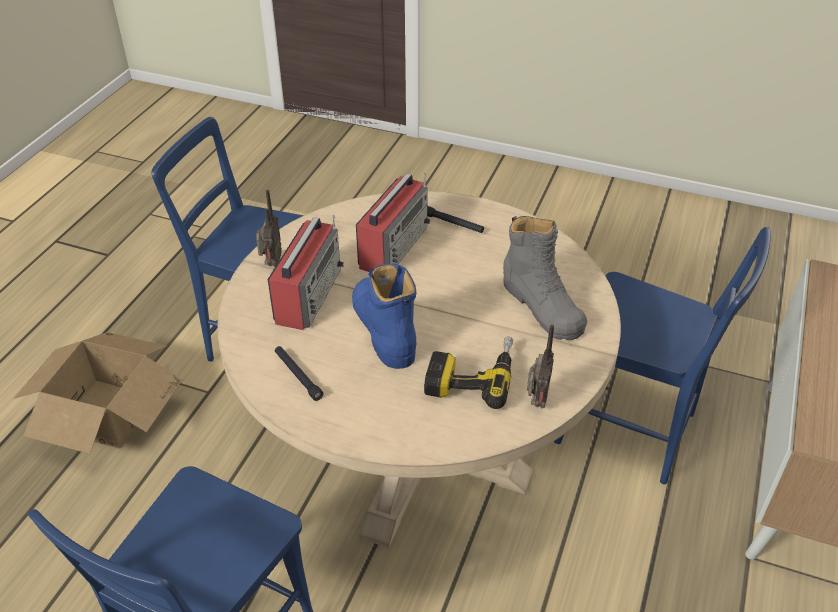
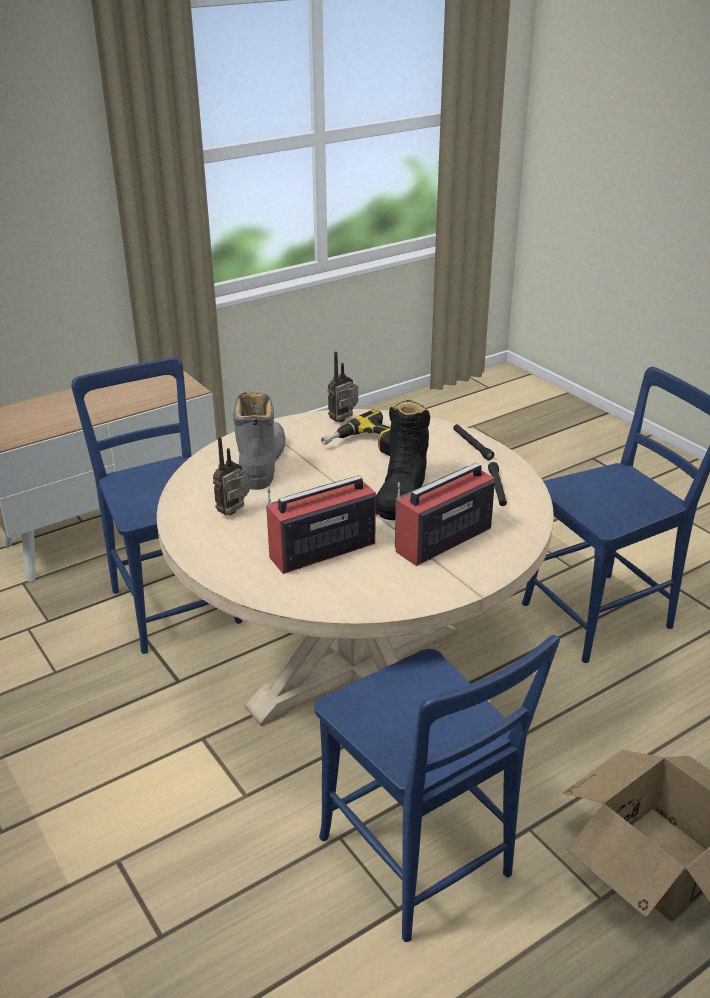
camera: 145 degrees left, 10 degrees down
(271, 263) = (456, 582): radio -> radio (235, 513)
(384, 329) = (401, 492): blue boot -> black boot
(453, 223) = (240, 548): black flashlight -> black flashlight (472, 445)

